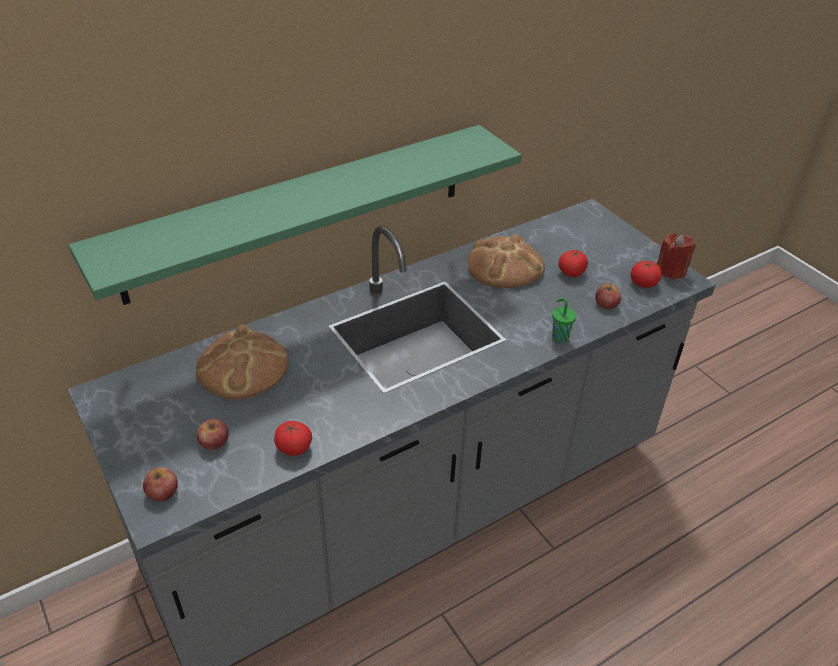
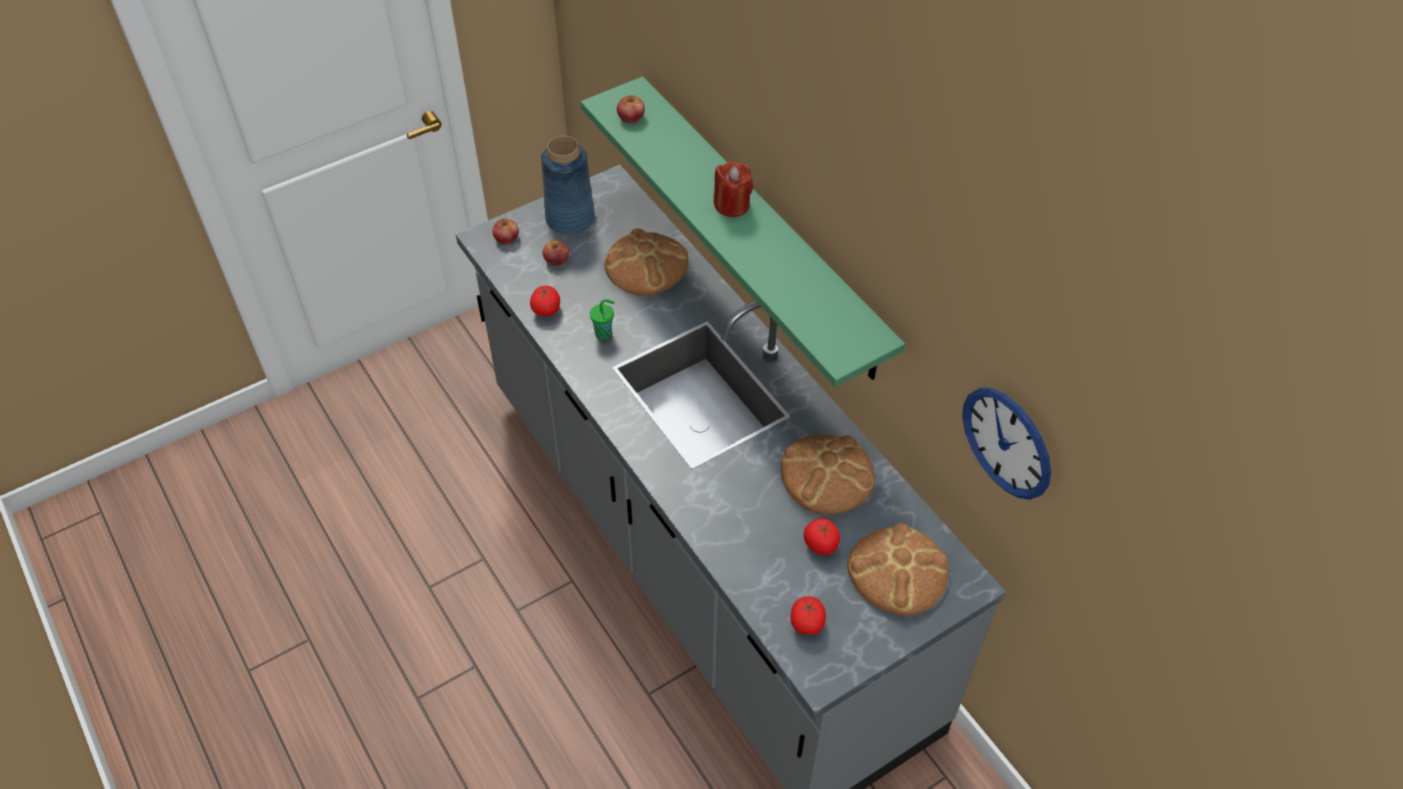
camera: 90 degrees right, 10 degrees up
(148, 431) = (570, 219): none -> blue vase
(559, 337) = (698, 519): green cup -> green cup (604, 333)
(572, 93) = (1007, 442): none -> wall clock
(587, 239) = (897, 572): none -> bread
(606, 303) = (762, 574): apple -> apple (631, 117)
(671, 270) = (839, 662): red candle -> red candle (732, 205)

